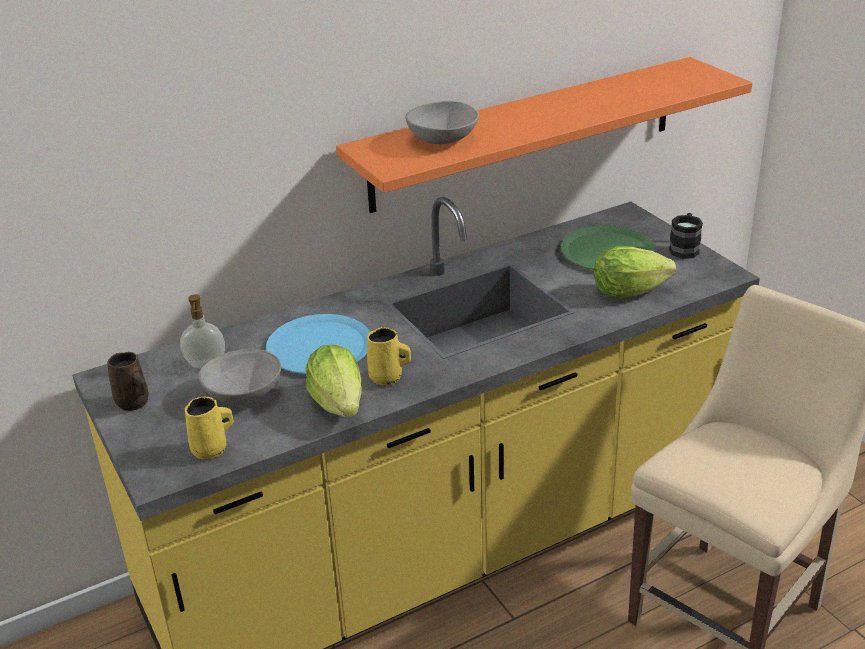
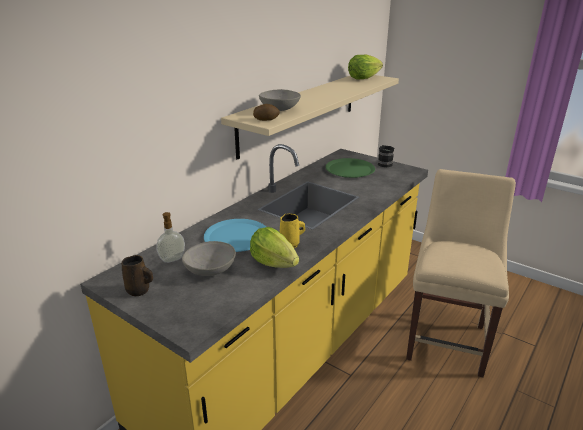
camera: 25 degrees left, 5 degrees down
(211, 449) = (214, 305): yellow mug -> none
(398, 161) = (266, 120): none -> potato
(526, 133) = (300, 111): orange shelf -> beige shelf
(628, 291) = (376, 184): lettuce -> lettuce (363, 78)

